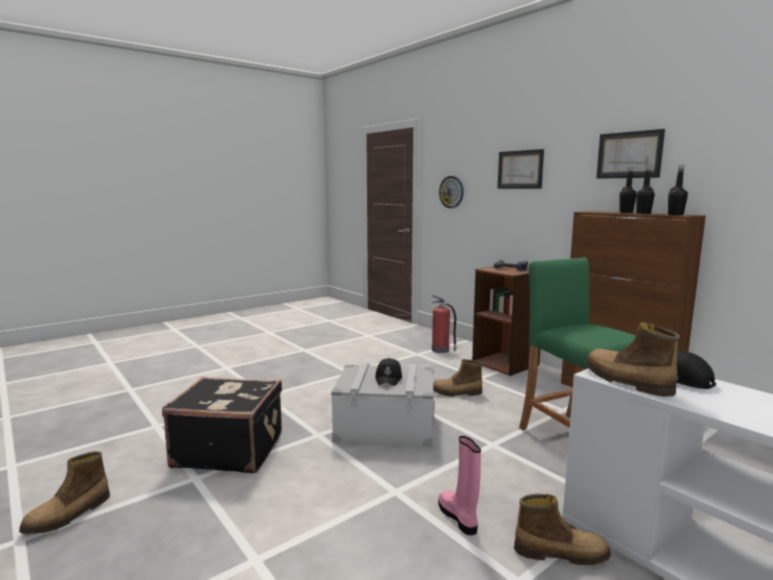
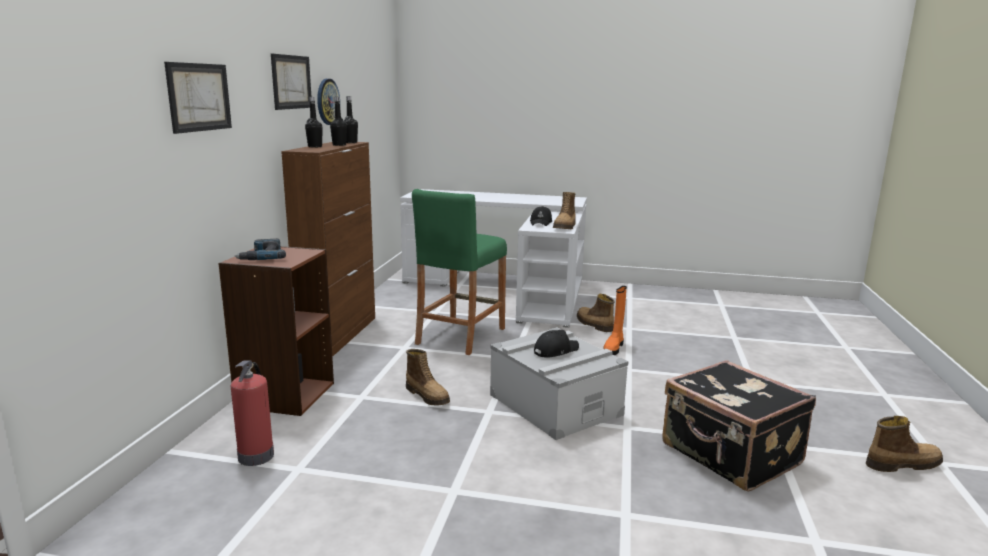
camera: 130 degrees left, 5 degrees up
(451, 192) = (73, 152): wall clock -> wall clock (327, 101)
(459, 517) = (614, 348): pink boot -> orange boot

